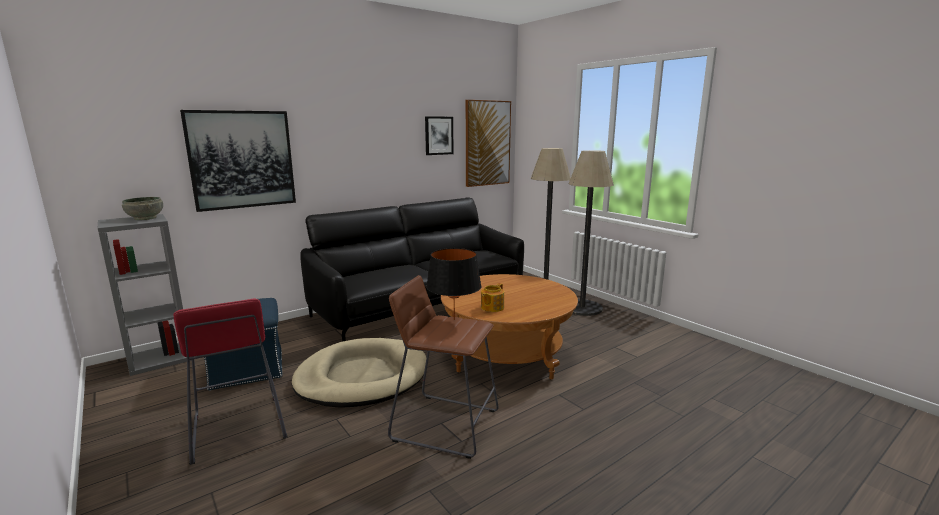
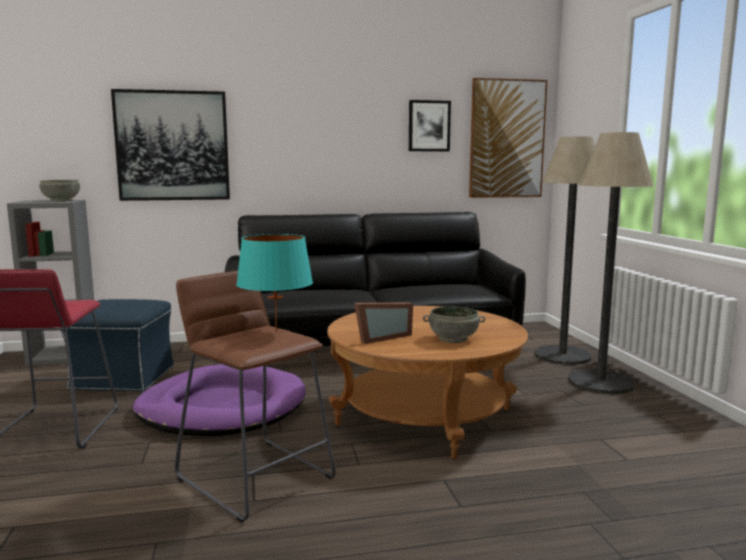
camera: 25 degrees right, 5 degrees down
(362, 377) = (222, 408): beige dog bed -> purple dog bed
(454, 320) = (276, 331): black table lamp -> turquoise table lamp
(491, 307) = (380, 337): teapot -> picture frame
(536, 301) = (453, 339): none -> grey bowl

